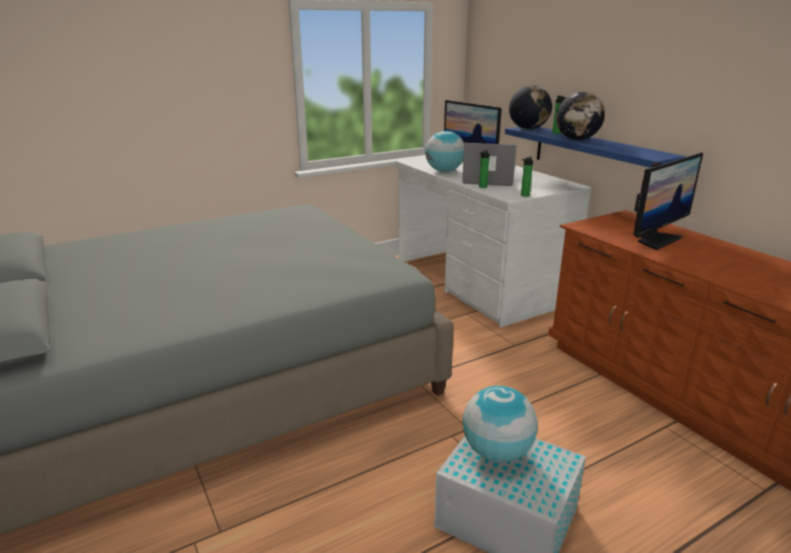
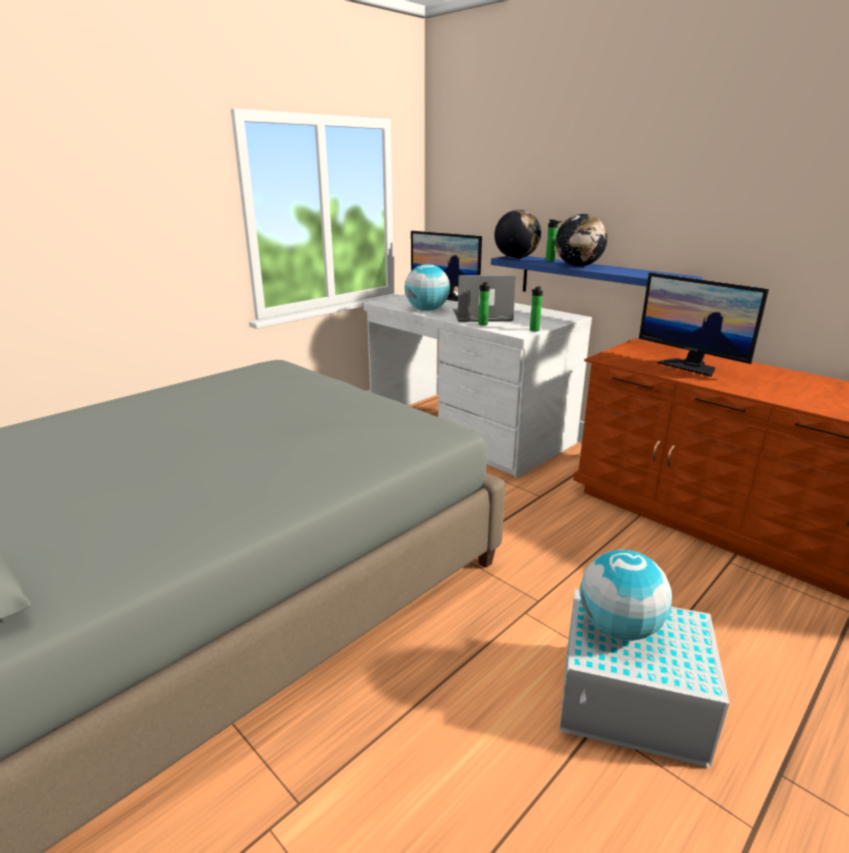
camera: 15 degrees left, 0 degrees up
(656, 240) = (690, 366): monitor -> monitor turned 105 degrees clockwise

